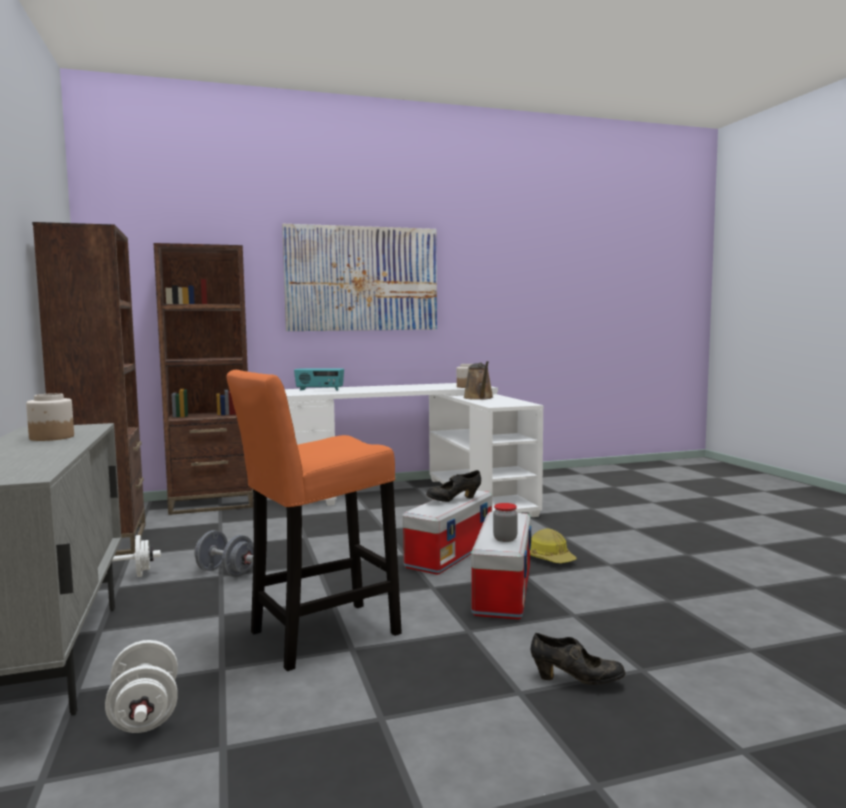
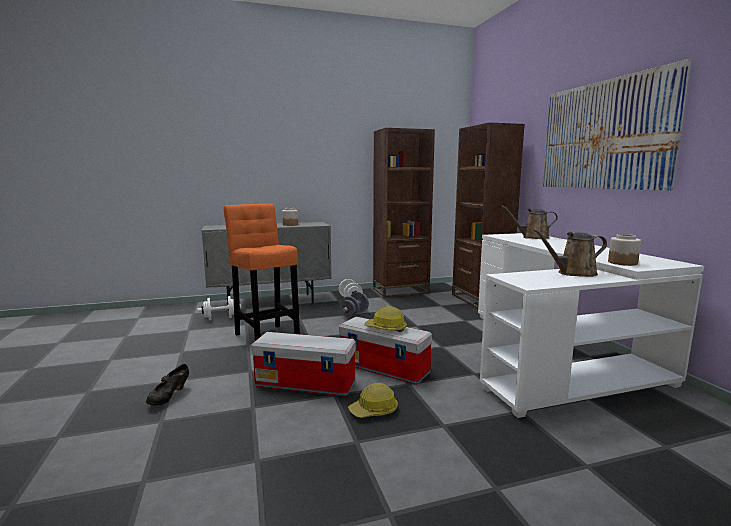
camera: 90 degrees right, 5 degrees up
(319, 390) = (532, 237): radio -> brown watering can
(453, 500) = (386, 328): black shoe -> hard hat
(505, 539) = (281, 339): jar -> none

